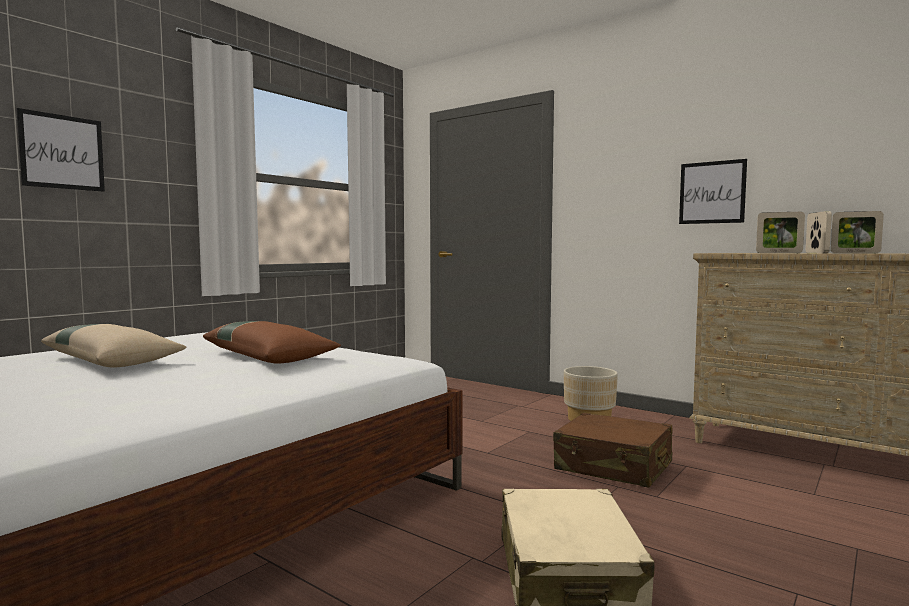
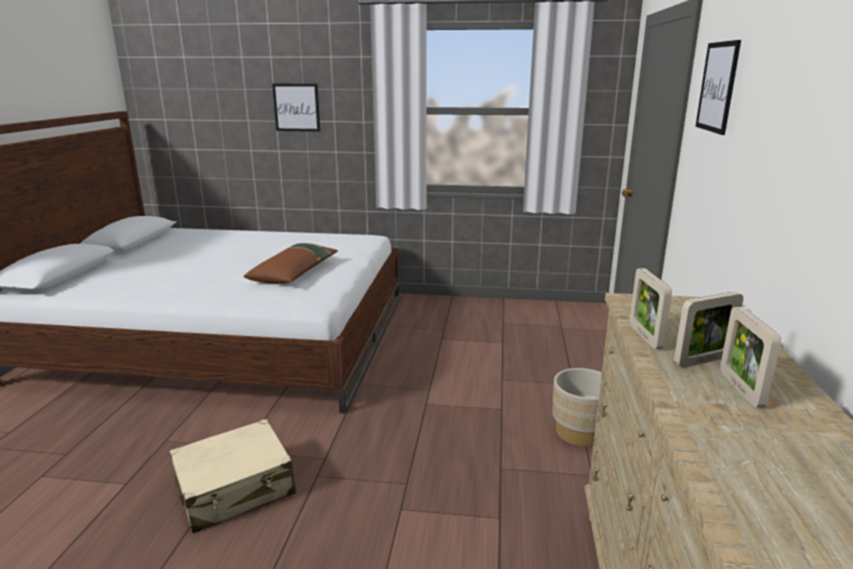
camera: 60 degrees right, 15 degrees up
(112, 360) = (254, 250): beige pillow -> none
(613, 466) = (453, 472): brown suitcase -> none
(712, 192) = (755, 202): picture -> picture (717, 87)

